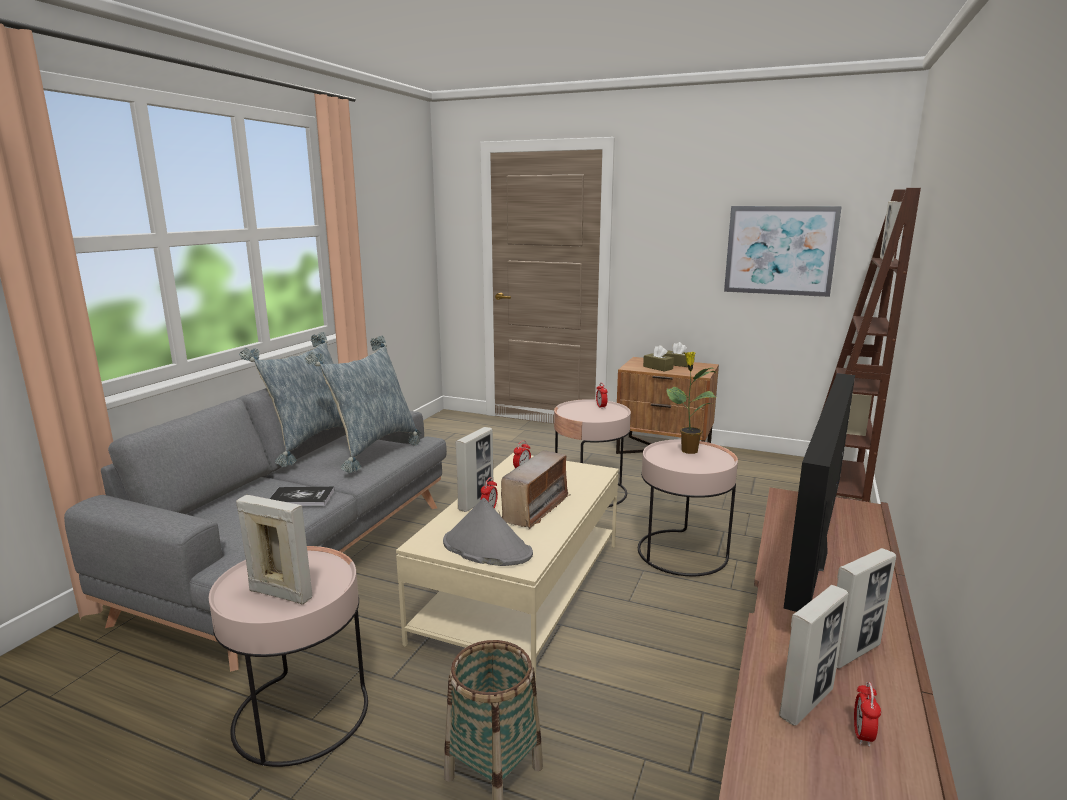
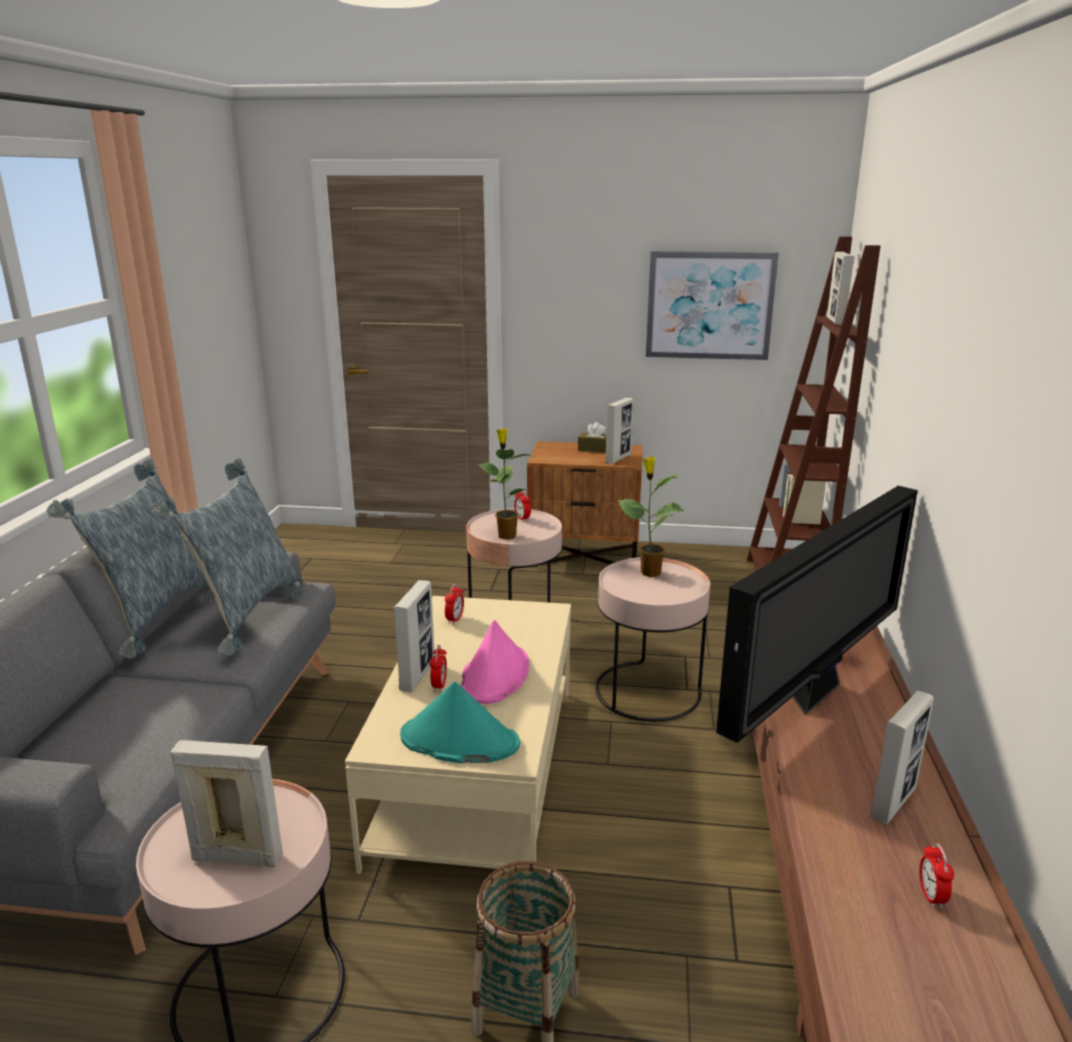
camera: 15 degrees left, 5 degrees up
(301, 498) = (178, 702): book -> none
(486, 548) = (459, 740): grey hat -> turquoise hat
(535, 509) = (495, 675): radio -> pink hat
(583, 416) = (506, 535): none -> potted plant
(658, 368) = (574, 456): brown tissue box -> none
(806, 703) = (868, 871): picture frame -> picture frame (618, 458)
(810, 557) = (815, 693): television -> television turned 150 degrees counterclockwise

